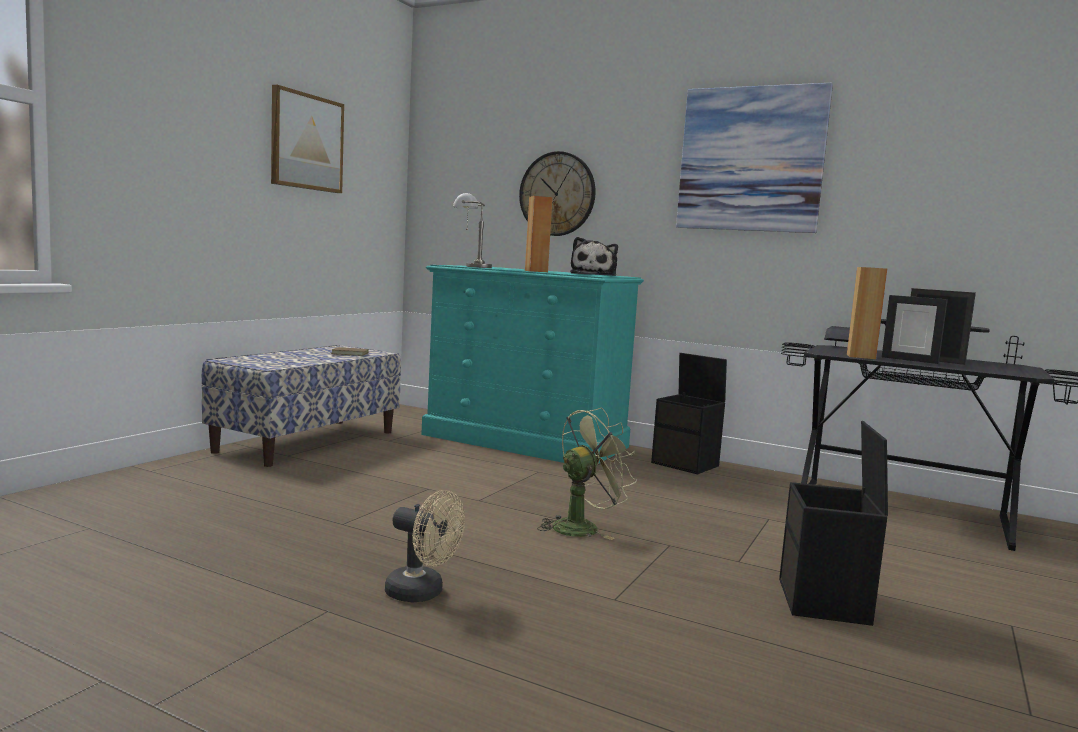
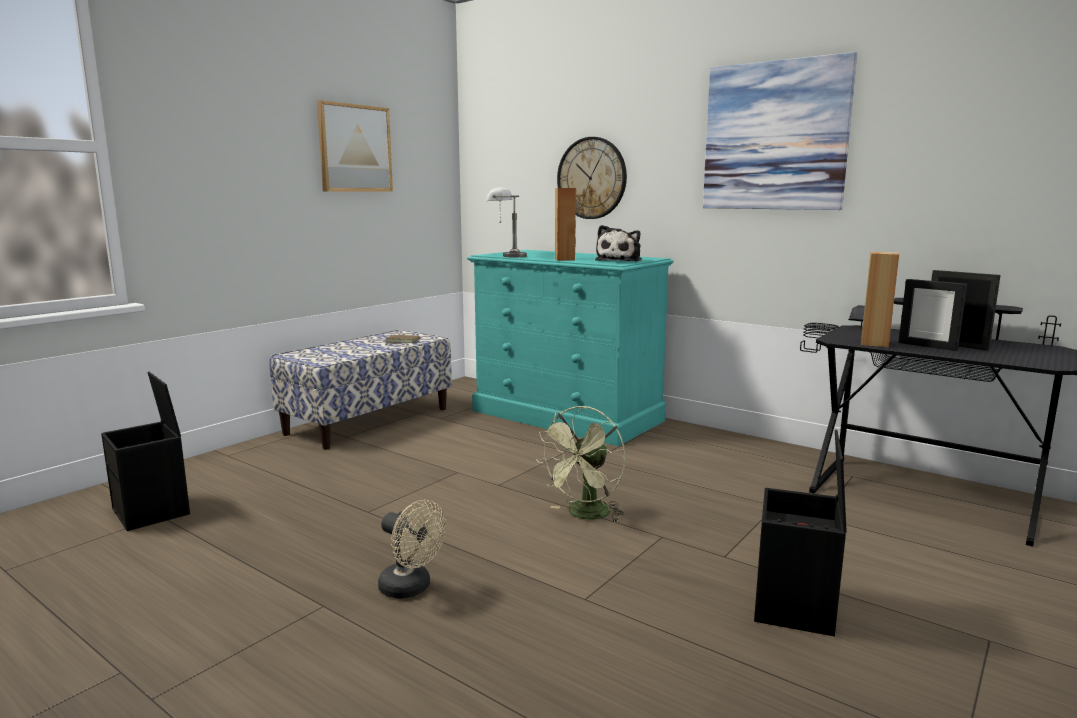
camera: 10 degrees right, 5 degrees up
(582, 527) = (585, 515): green fan -> green fan turned 150 degrees clockwise
(686, 464) = (715, 441): black storage box -> black storage box (152, 512)

